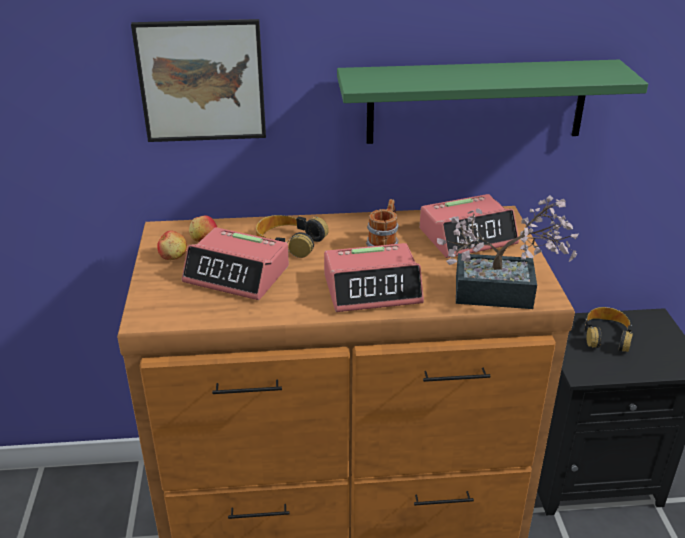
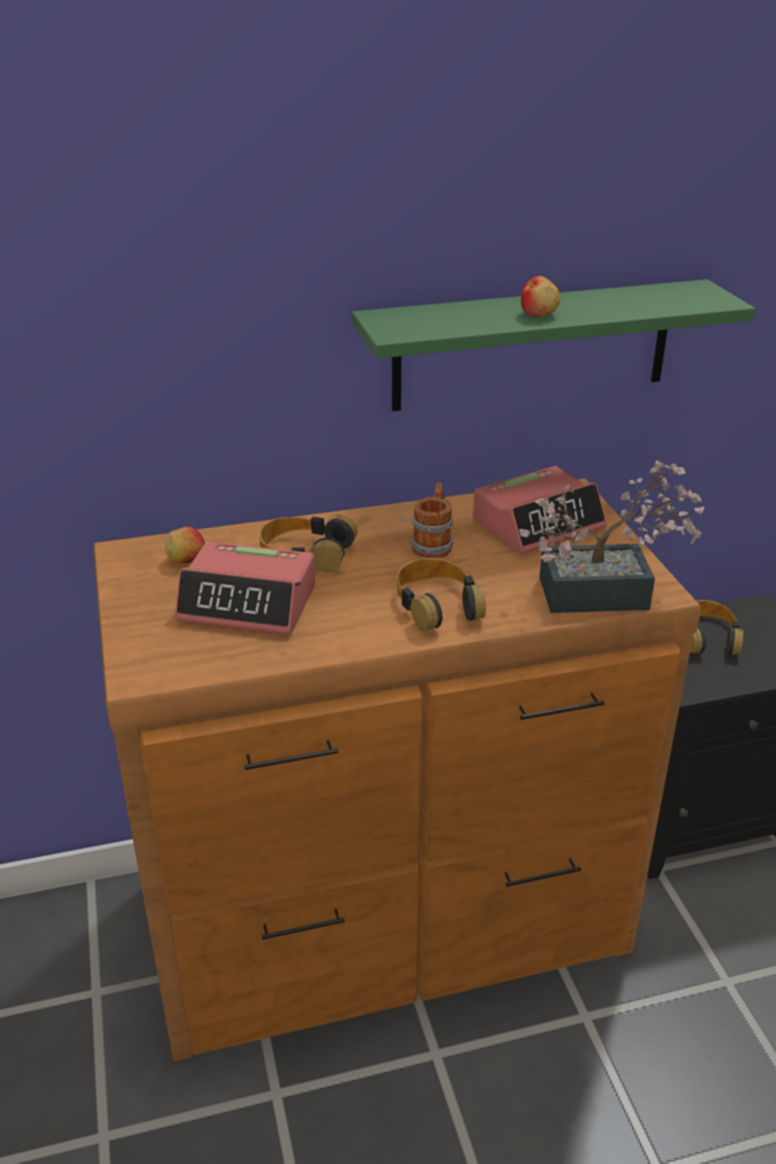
camera: 10 degrees left, 0 degrees up
(174, 256) = (151, 587): apple -> apple (539, 314)
(202, 81) = (168, 341): picture -> none
(372, 289) = (437, 604): alarm clock -> headphones

